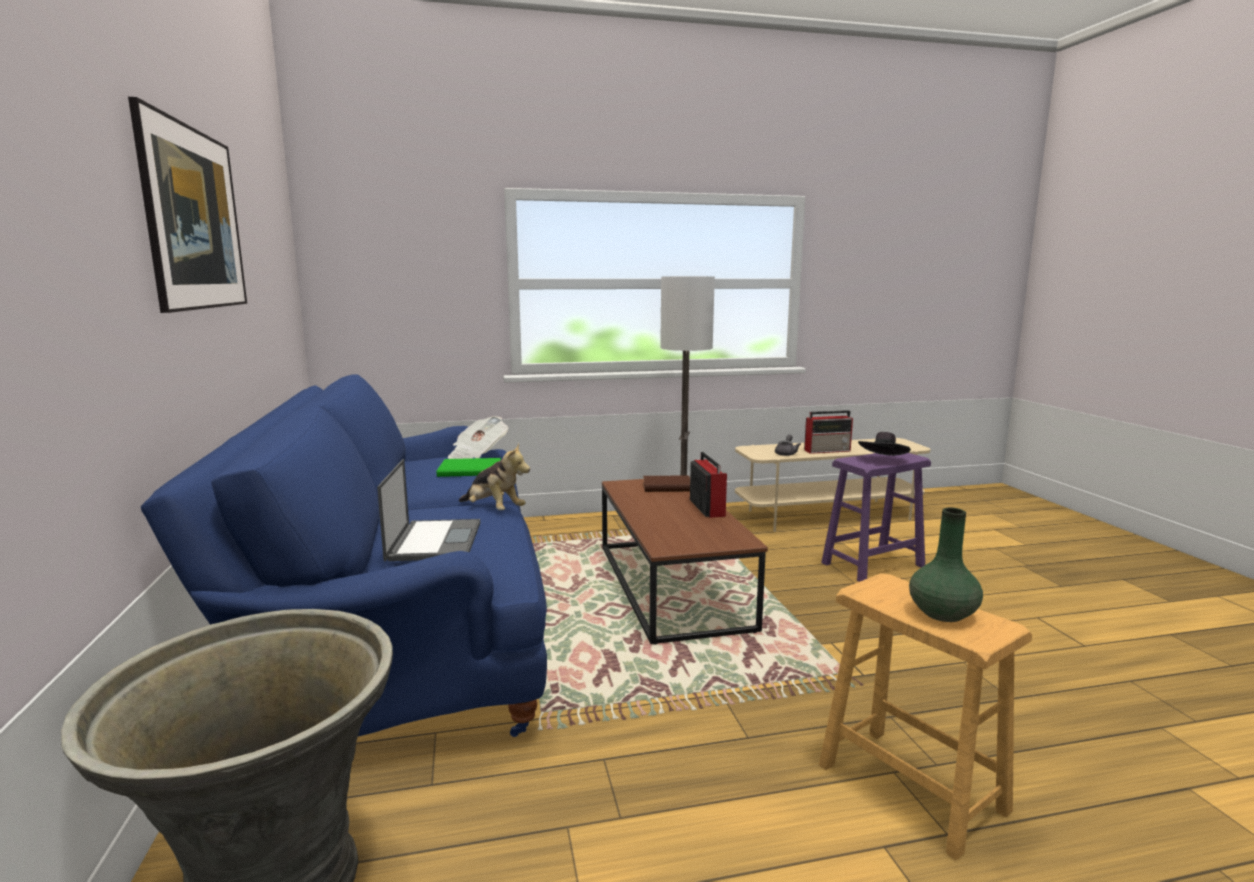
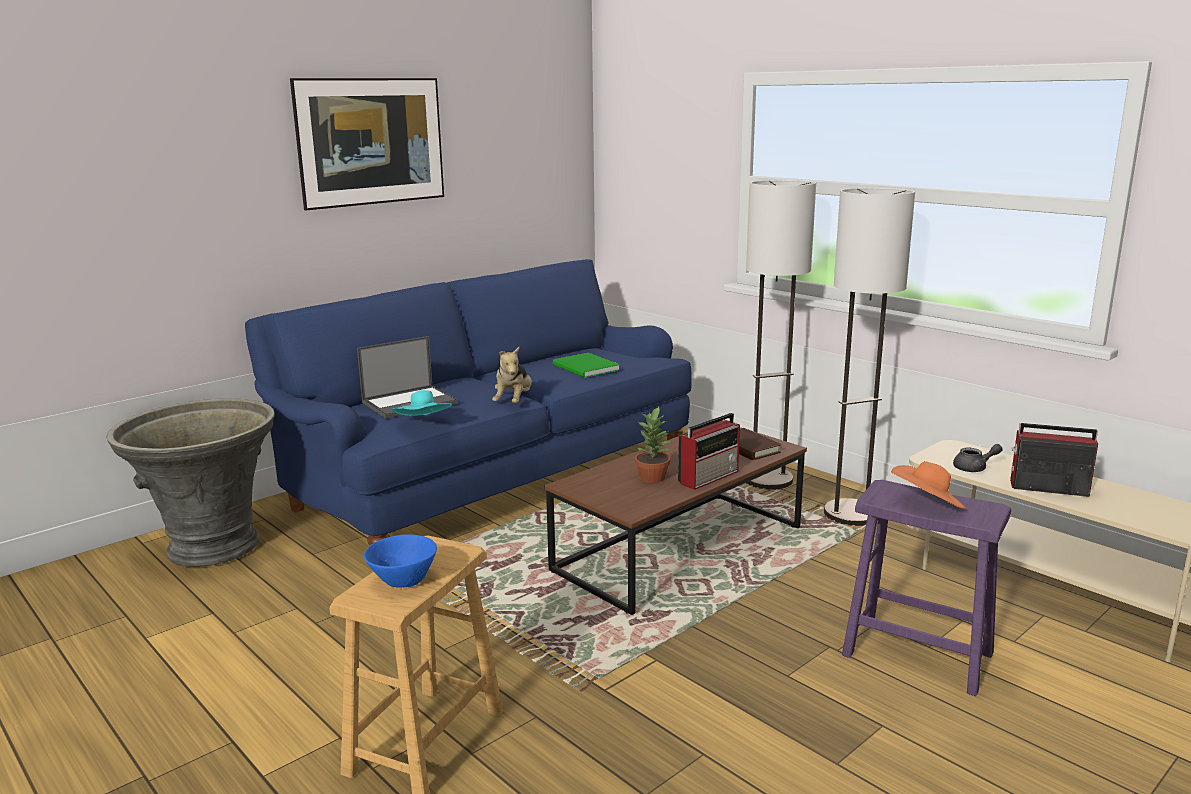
camera: 60 degrees right, 5 degrees up
(477, 454) = (633, 357): newspaper -> none
(515, 545) = (424, 423): none -> turquoise hat
(598, 527) = (767, 480): none -> floor lamp
(687, 521) = (653, 477): none -> potted plant
(828, 450) = (1047, 488): radio -> radio turned 150 degrees clockwise
(883, 460) = (928, 504): black hat -> orange hat
(941, 613) = (404, 579): green vase -> blue bowl

